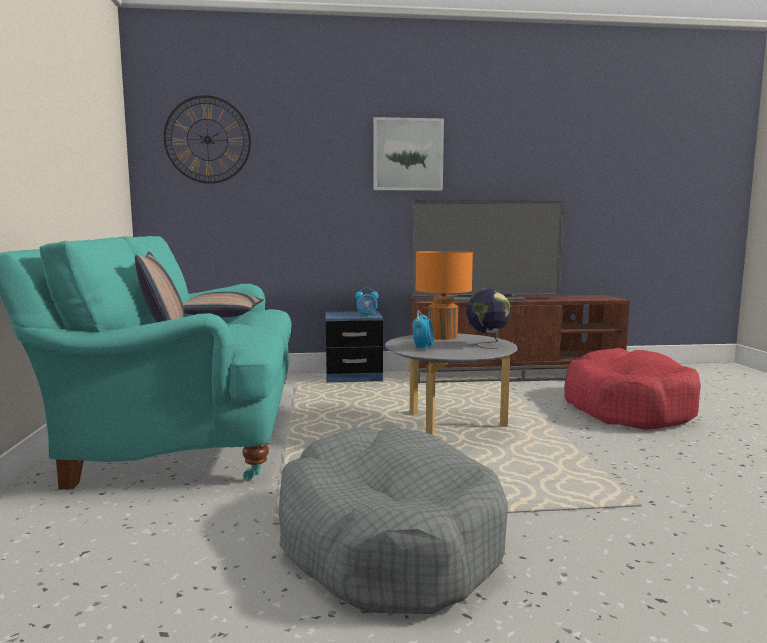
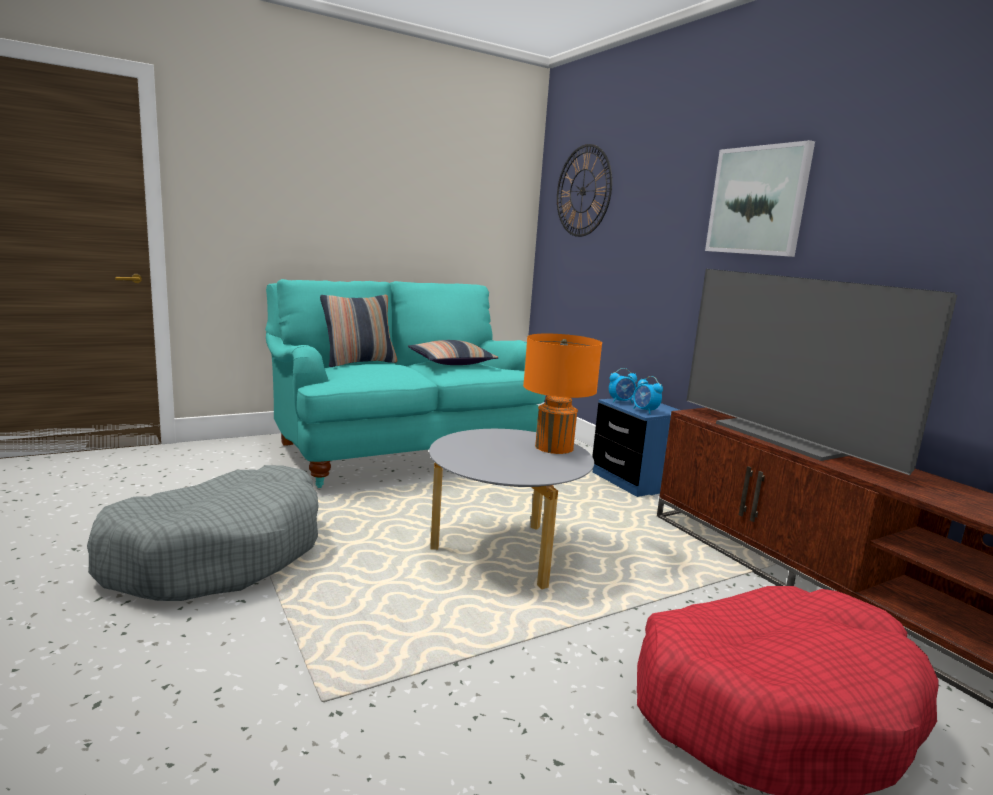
camera: 65 degrees right, 5 degrees up
(423, 348) = (473, 443): alarm clock -> alarm clock (621, 402)
(487, 344) = (530, 468): globe -> none

